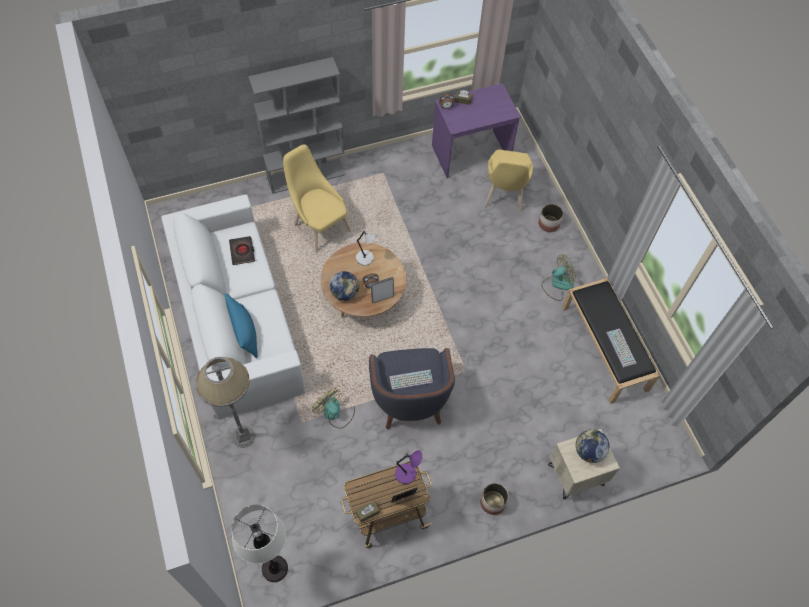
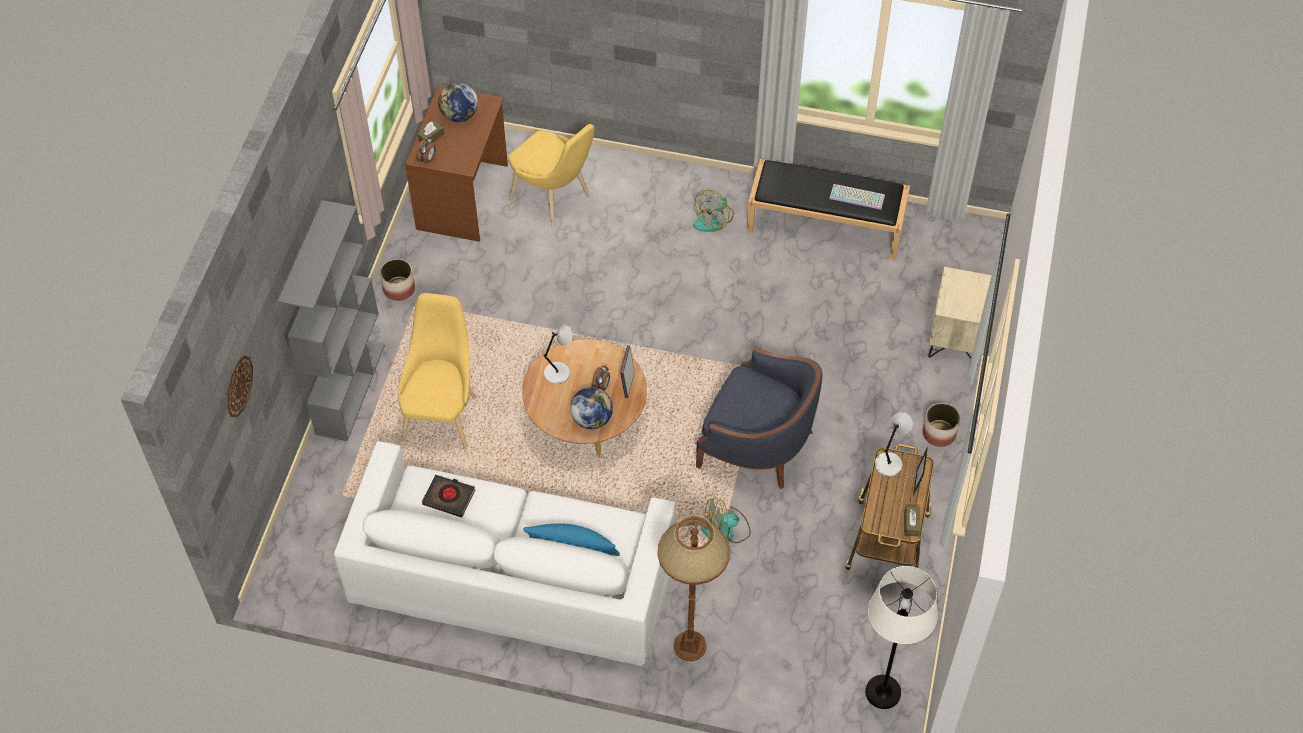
camera: 55 degrees left, 5 degrees down
(183, 93) = (238, 386): none -> wall clock
(243, 436) = (689, 645): grey floor lamp -> brown floor lamp
(319, 226) = (442, 414): yellow chair -> yellow chair turned 105 degrees clockwise
(407, 474) = (889, 463): purple table lamp -> grey table lamp
(410, 380) = (762, 411): keyboard -> none
(471, 154) = (463, 197): purple desk -> brown desk
(549, 223) = (626, 179): planter -> planter (399, 288)
(557, 284) = (714, 219): fan -> fan turned 150 degrees counterclockwise
(588, 451) = (962, 292): globe -> globe (459, 116)

